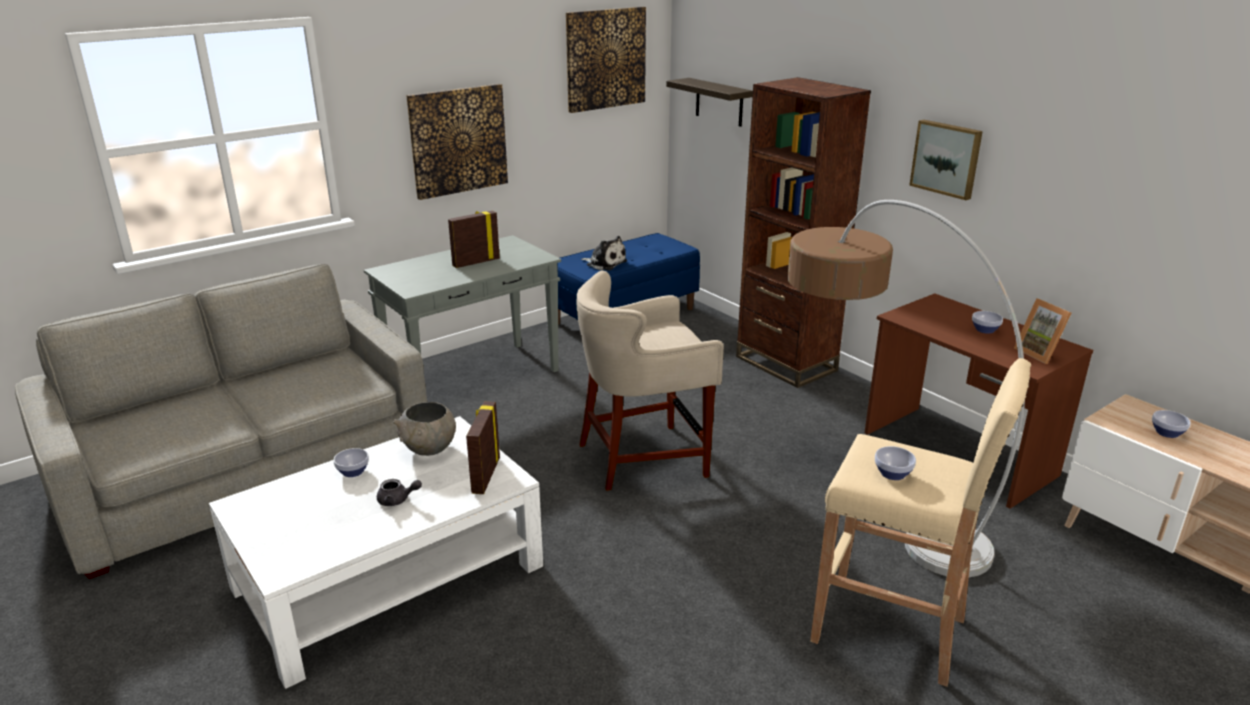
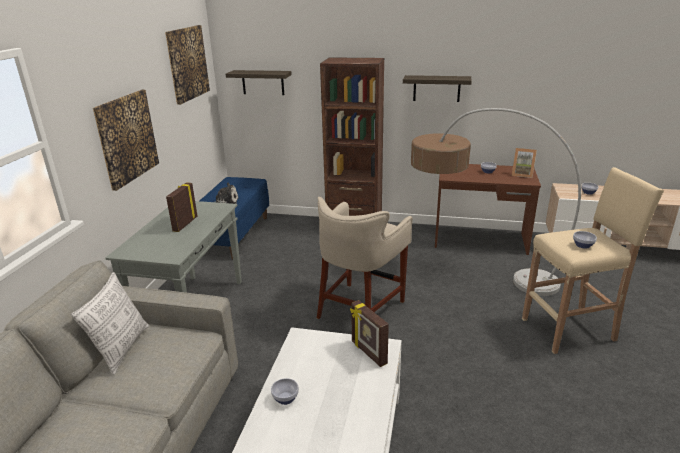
camera: 40 degrees left, 0 degrees up
(302, 364) = (122, 349): none -> pillow
(397, 500) = (345, 398): grey teapot -> none
(429, 449) = (309, 357): grey bowl -> none
(947, 158) = (436, 88): picture -> shelf

